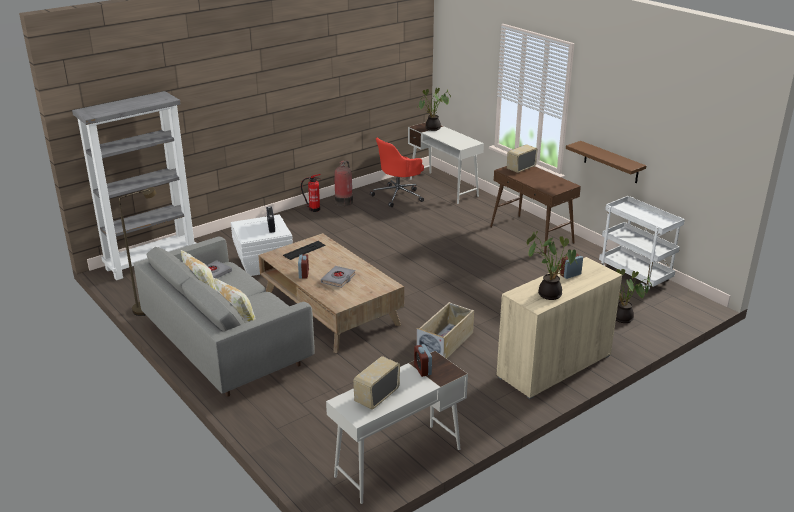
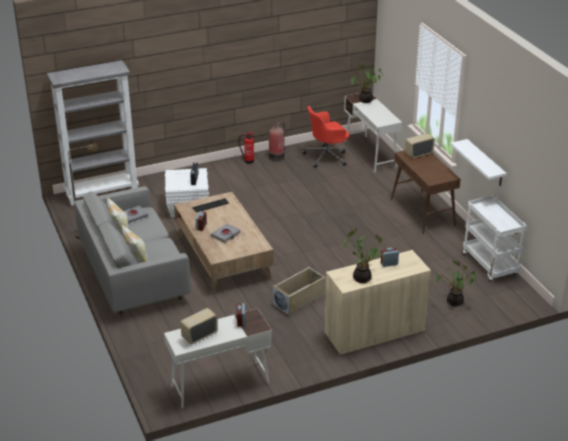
camera: 15 degrees right, 5 degrees up
(611, 162) = (485, 163): brown shelf -> white shelf

